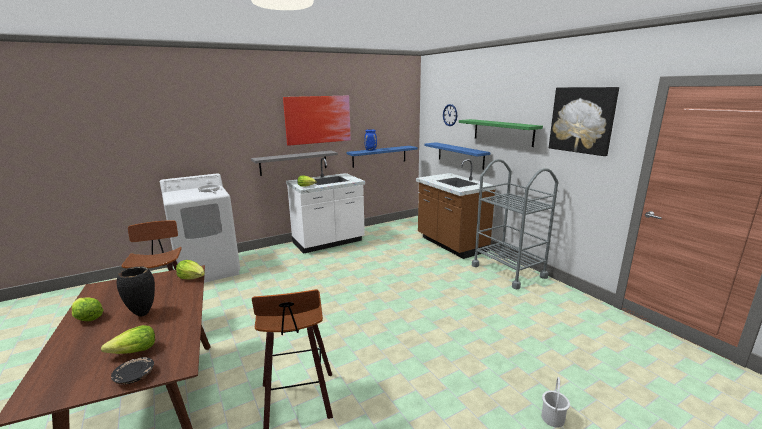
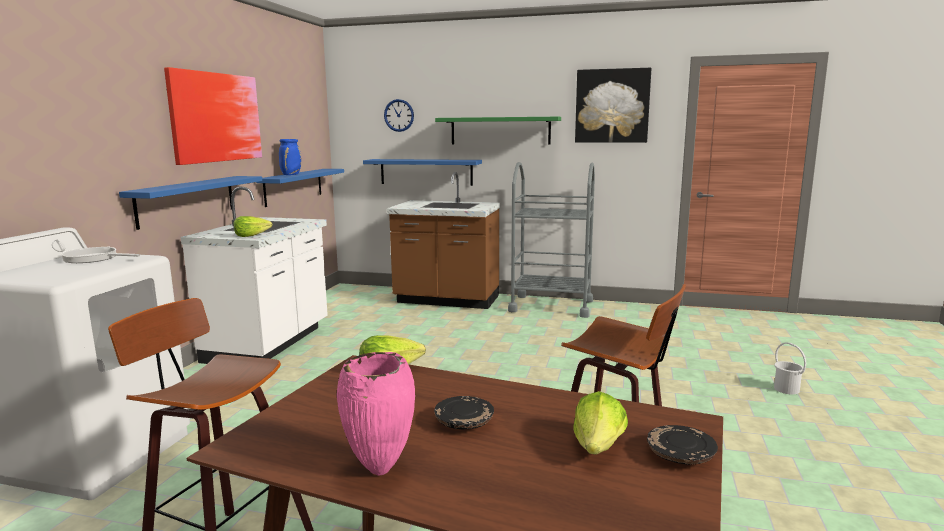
camera: 45 degrees left, 5 degrees down
(87, 317) = (381, 471): lettuce -> pink vase
(144, 314) = (464, 422): black vase -> black plate
(293, 162) = (187, 200): grey shelf -> blue shelf

